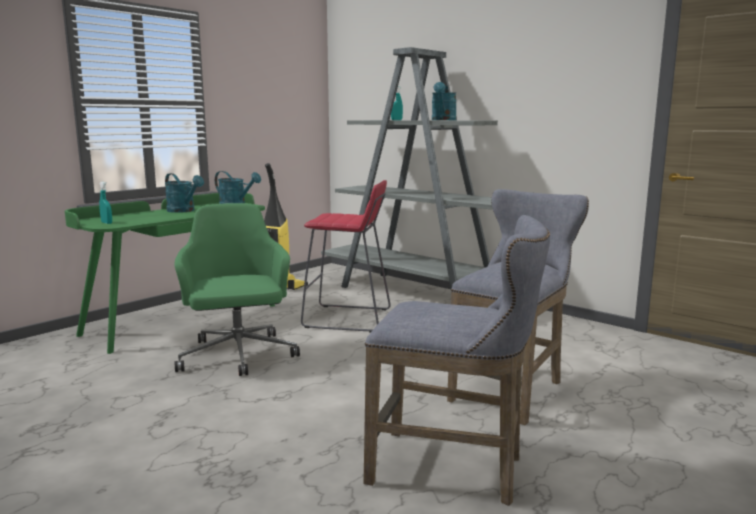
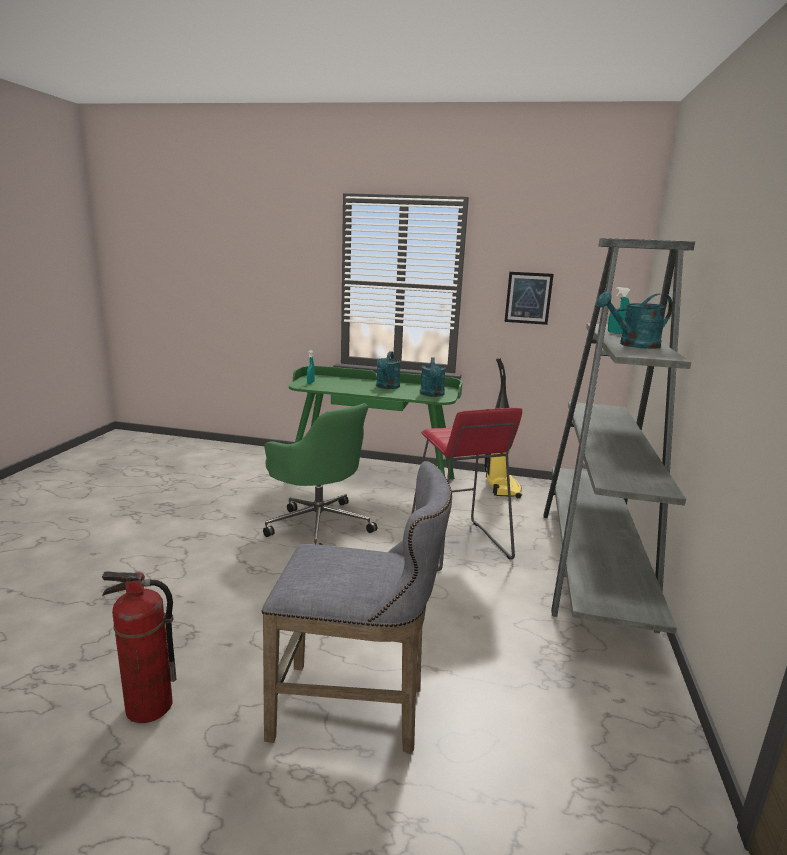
camera: 60 degrees right, 5 degrees up
(238, 356) = (318, 525): green office chair -> green office chair turned 90 degrees clockwise
(257, 110) = (528, 298): none -> picture
(454, 470) = (149, 707): grey stool -> fire extinguisher

